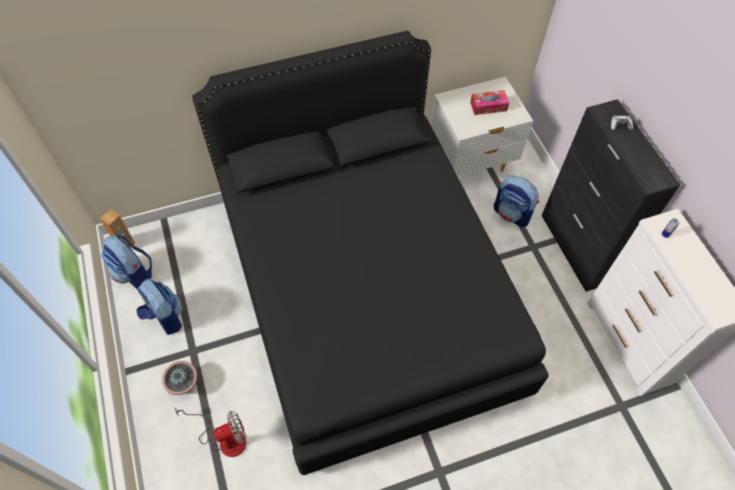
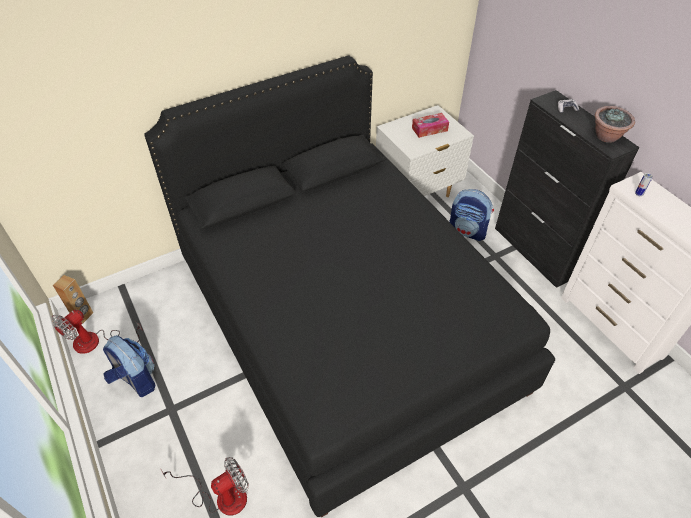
camera: 10 degrees left, 10 degrees down
(134, 274) = (96, 342): backpack -> fan
(184, 384) = (167, 446): potted plant -> potted plant (607, 137)

